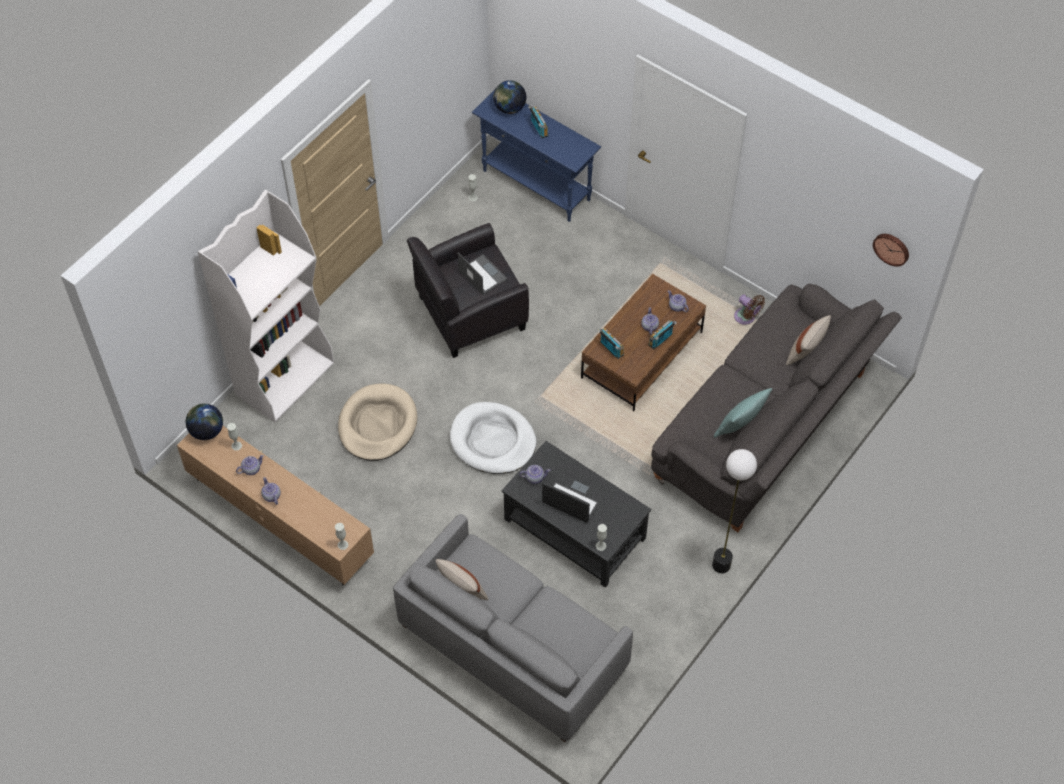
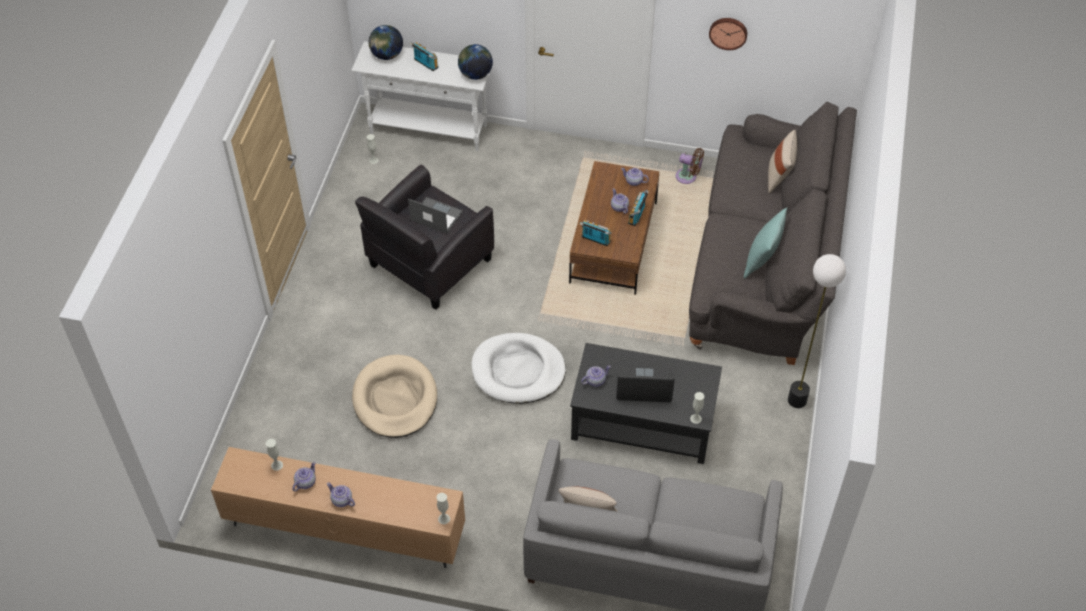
camera: 25 degrees left, 5 degrees down
(207, 431) = (236, 463): globe -> globe (475, 74)
(285, 378) = (275, 391): white bookcase -> none
(536, 185) = (429, 130): blue console table -> white console table
(892, 248) = (834, 43): wall clock -> wall clock (728, 32)

